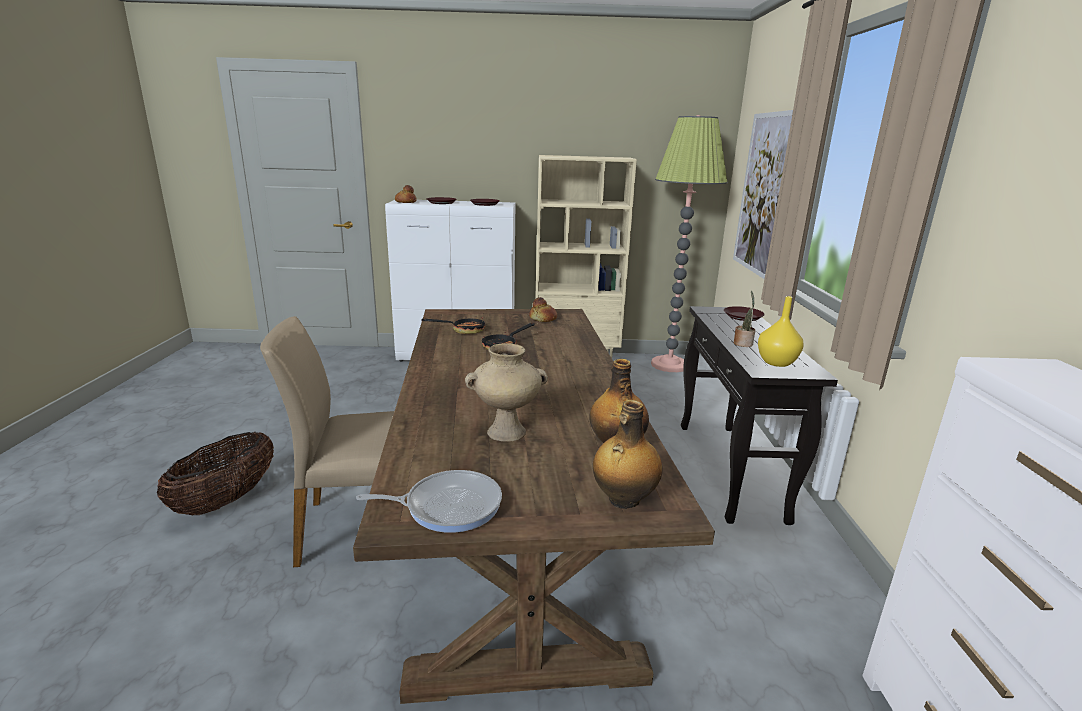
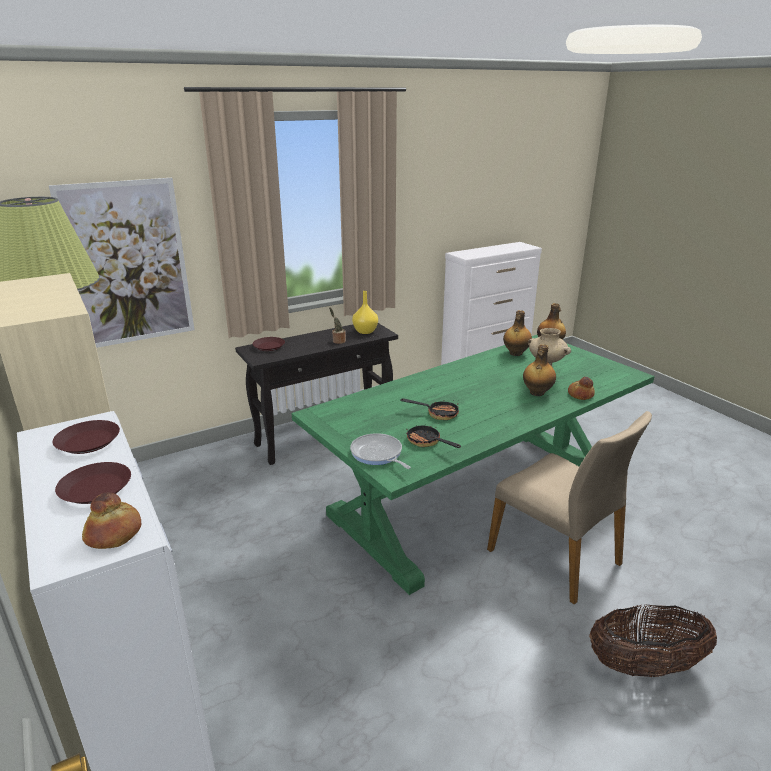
camera: 120 degrees left, 5 degrees up
(448, 506) = (609, 369): frying pan -> frying pan (378, 454)
(469, 404) = (537, 393): none -> bottle
(512, 524) = (476, 497): brown dining table -> green dining table
(543, 318) = (347, 420): bread -> bread (580, 394)

